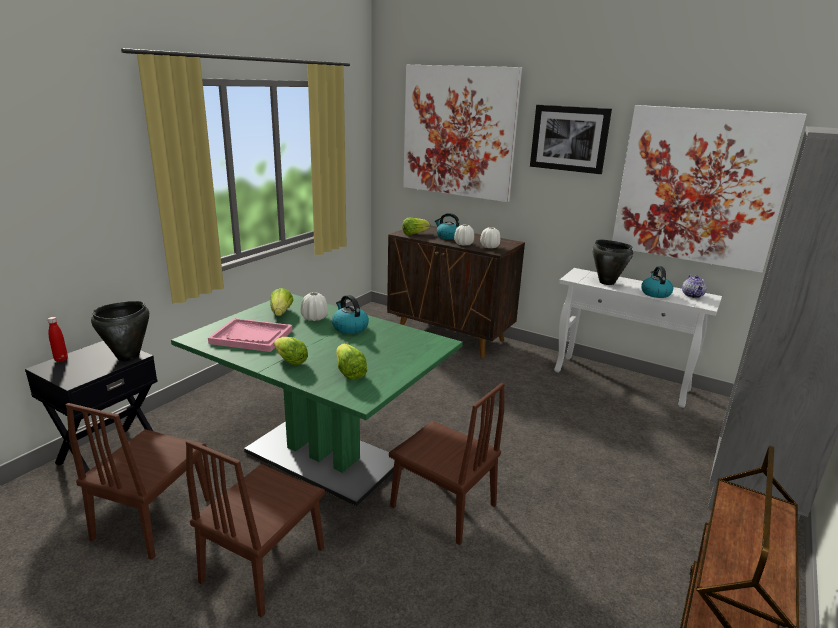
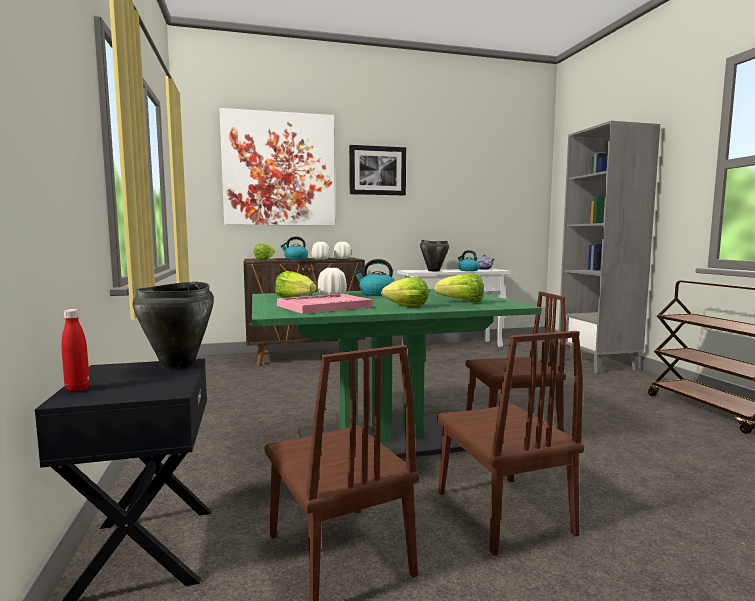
camera: 45 degrees left, 15 degrees down
(698, 187) = (467, 198): picture -> none

